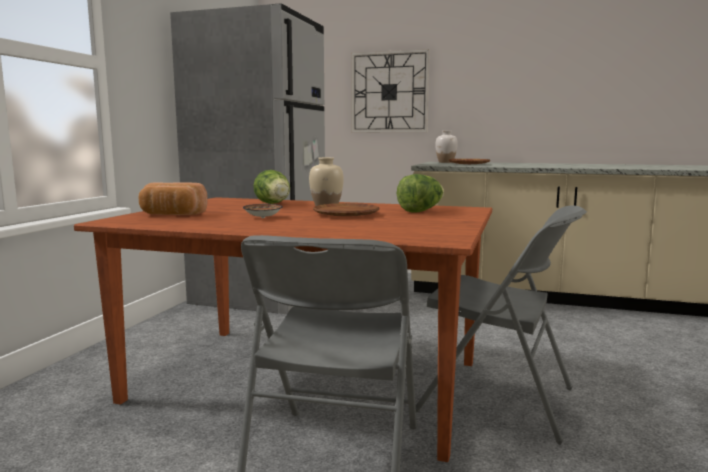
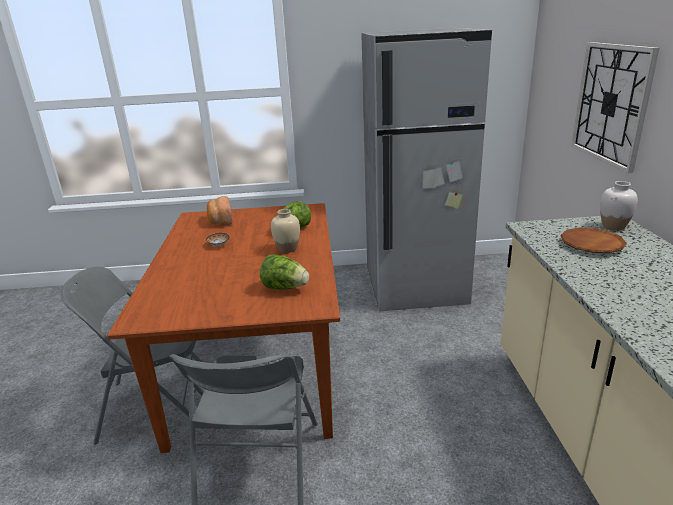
camera: 70 degrees right, 15 degrees up
(346, 214) = (247, 265): brown plate -> none

